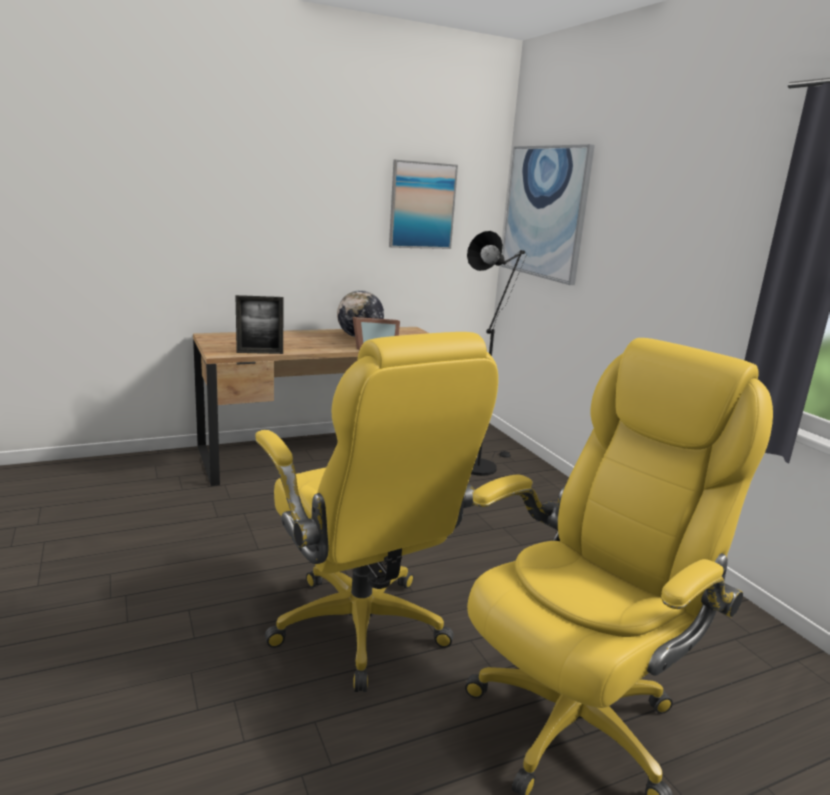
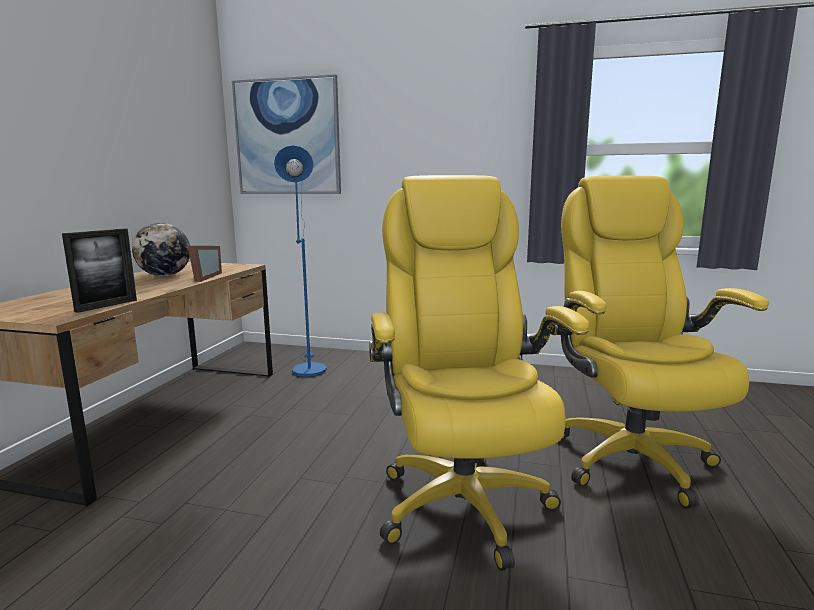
camera: 50 degrees left, 5 degrees down
(361, 629) = (462, 503): yellow office chair -> yellow office chair turned 105 degrees counterclockwise
(422, 205) = (169, 133): picture -> none
(481, 465) = (308, 368): black floor lamp -> blue floor lamp

